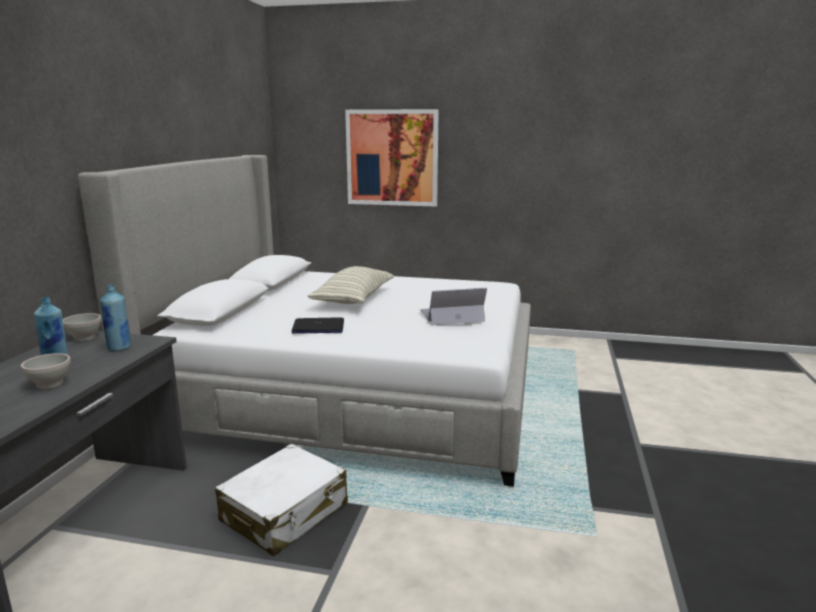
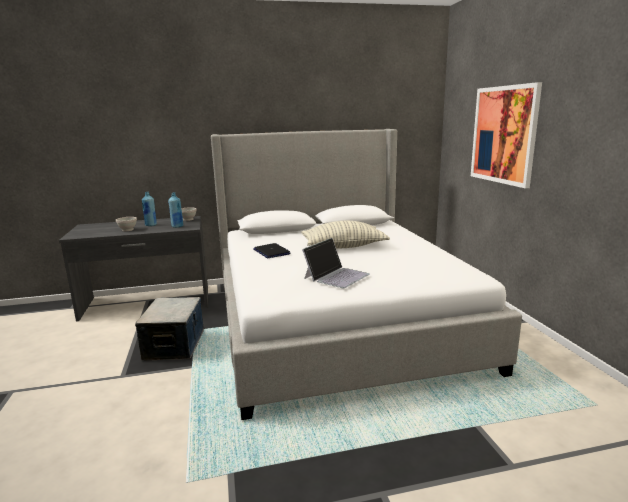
camera: 65 degrees right, 0 degrees up
(285, 513) = (175, 345): white suitcase -> storage box
(451, 316) = (336, 276): laptop -> laptop turned 75 degrees clockwise

